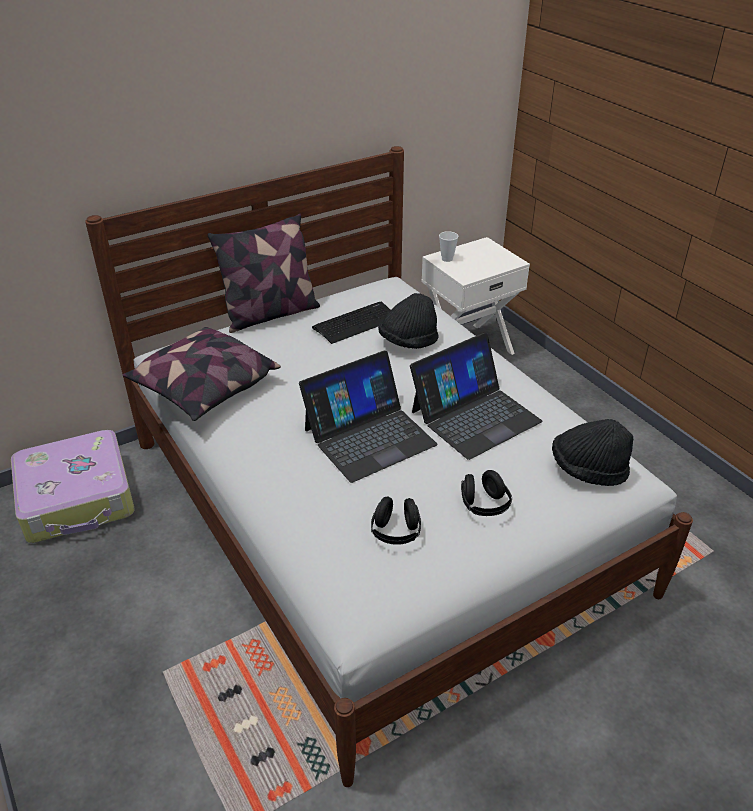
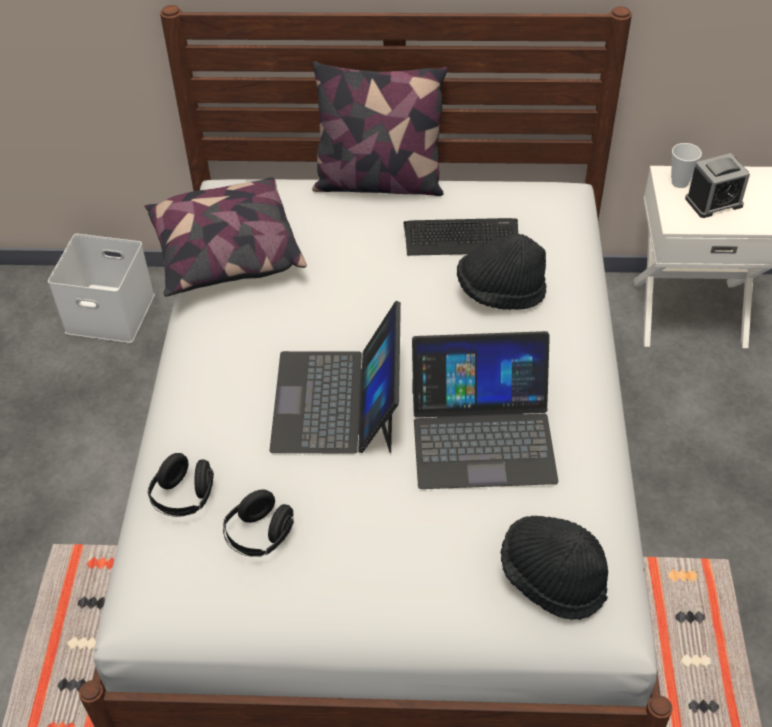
camera: 35 degrees right, 10 degrees up
(78, 499) = (112, 312): suitcase -> white storage box
(369, 436) = (337, 401): laptop -> laptop turned 90 degrees clockwise
(474, 262) = (713, 202): none -> alarm clock
(484, 505) = (383, 556): black headphones -> black headphones (184, 497)

